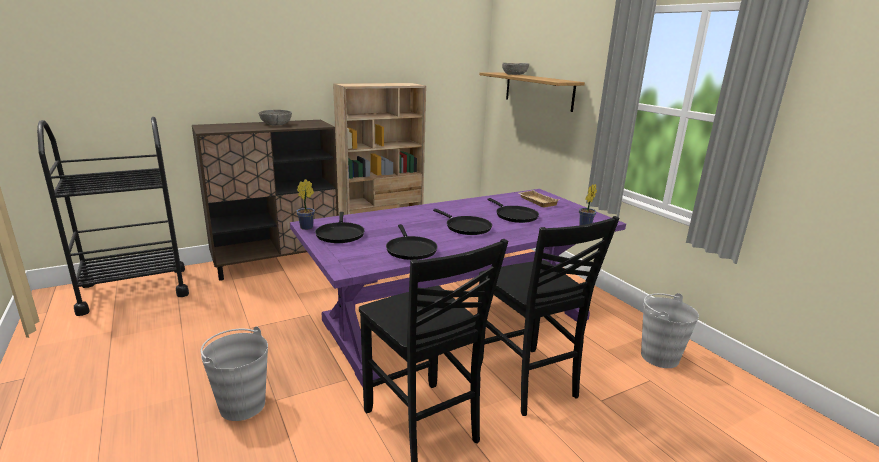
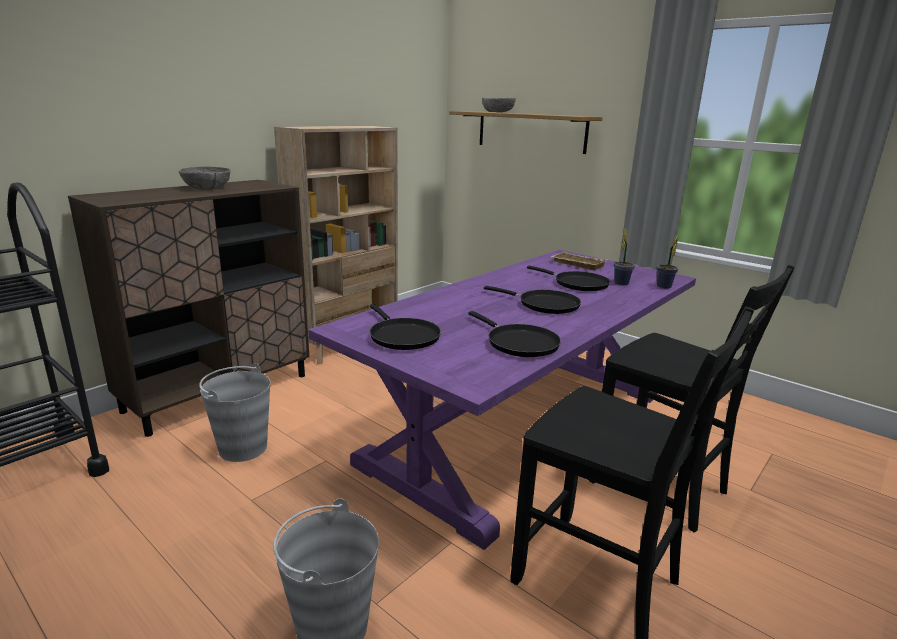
camera: 20 degrees left, 0 degrees up
(308, 227) = (344, 332): potted plant -> potted plant (621, 283)
(659, 357) = (756, 425): grey bucket -> grey bucket (242, 448)

